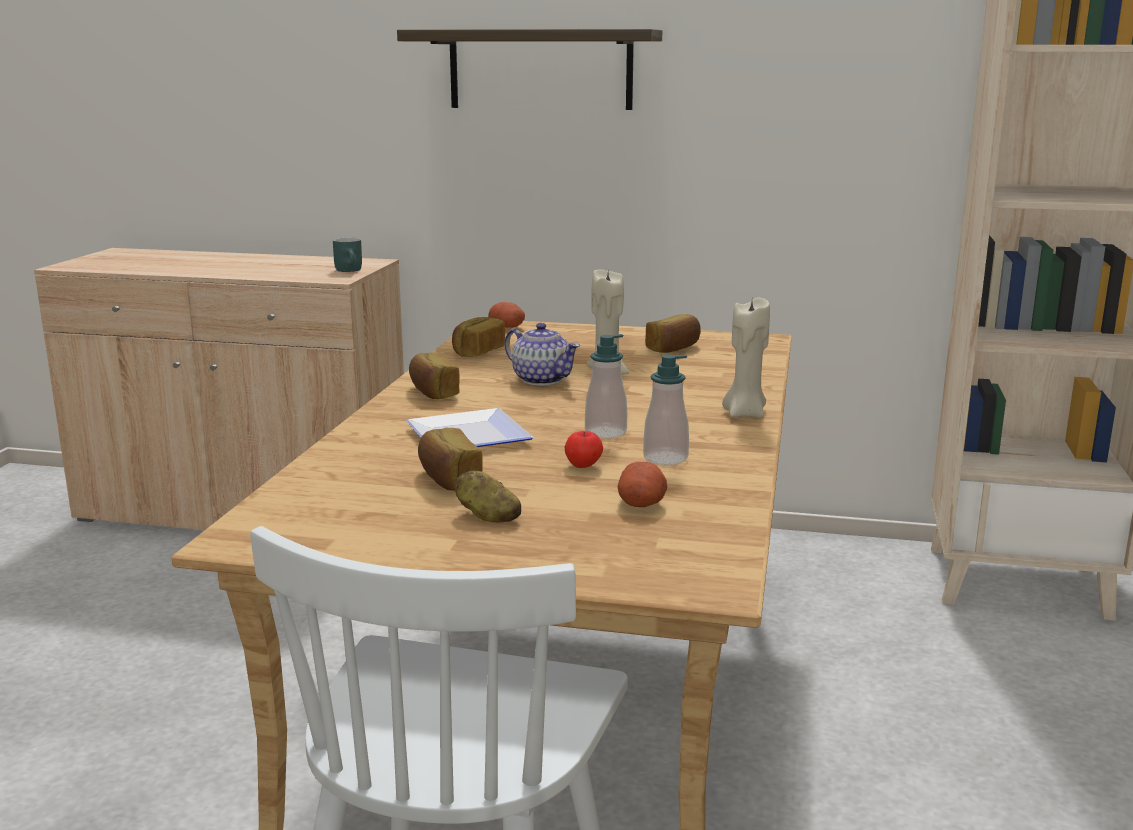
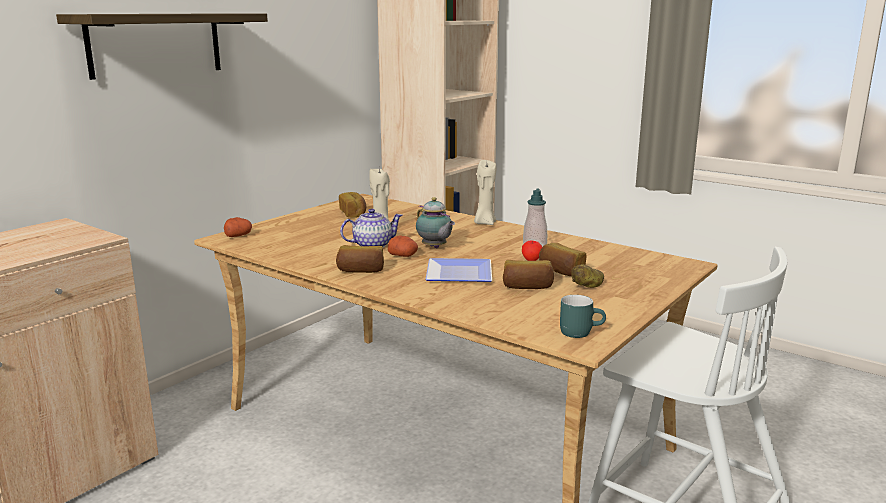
camera: 65 degrees left, 0 degrees up
(351, 270) = (77, 232): turquoise mug -> turquoise mug (580, 331)
(477, 352) = (286, 249): bread -> bread (560, 271)
(573, 407) = (435, 247): none -> teapot
(605, 432) = (484, 248): soap dispenser -> none
(641, 504) = (592, 259): potato -> potato (403, 256)

